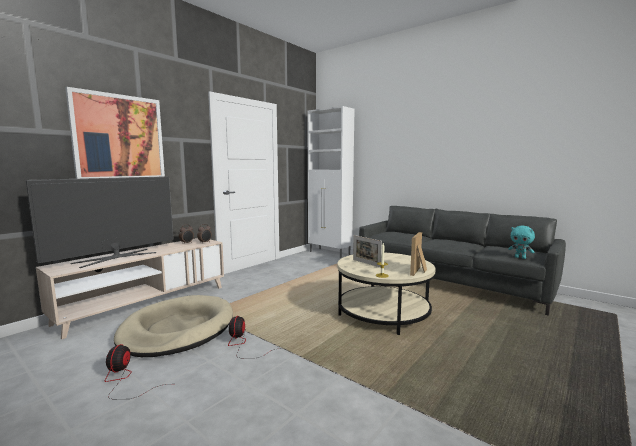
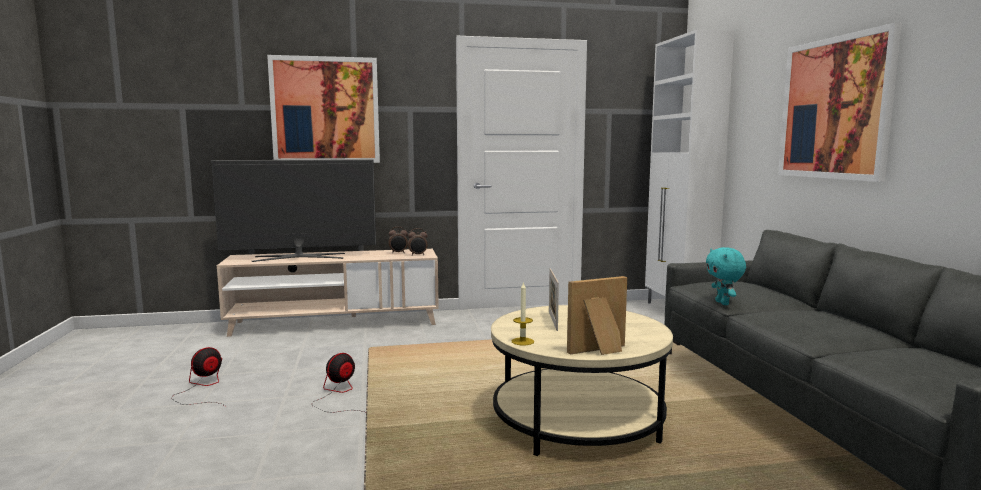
camera: 40 degrees right, 0 degrees up
(178, 329) = (315, 357): beige dog bed -> none
(421, 149) = (834, 108): none -> picture
(520, 257) = (911, 384): turquoise plush toy -> turquoise plush toy (723, 303)

